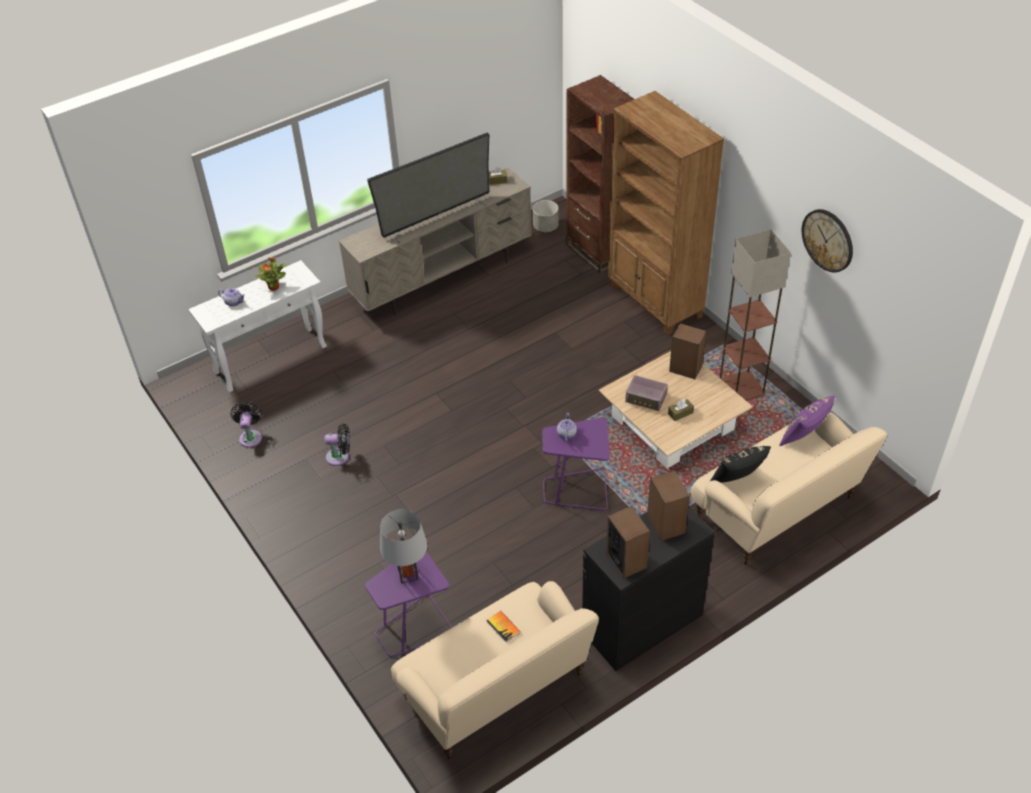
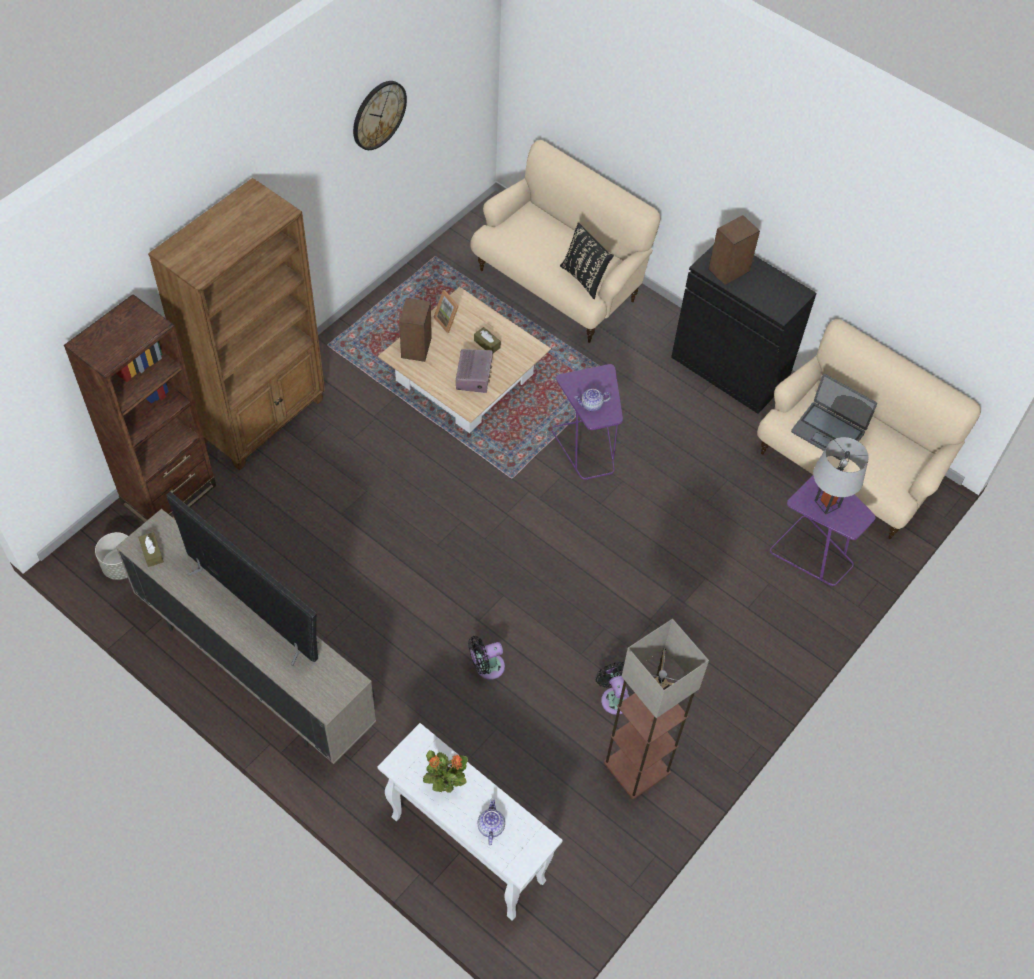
camera: 110 degrees left, 10 degrees up
(250, 436) = (614, 819): black fan -> black fan (487, 667)
(503, 627) = (828, 431): book -> laptop
(626, 560) = (782, 292): speaker -> none
(712, 393) = (448, 321): none -> picture frame
(742, 388) = (395, 323): floor lamp -> floor lamp (637, 766)
(804, 438) = (509, 233): purple pillow -> none

